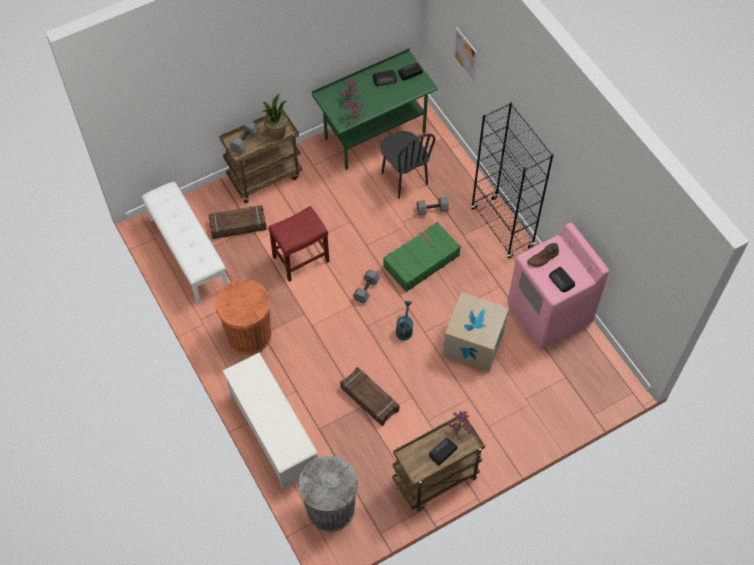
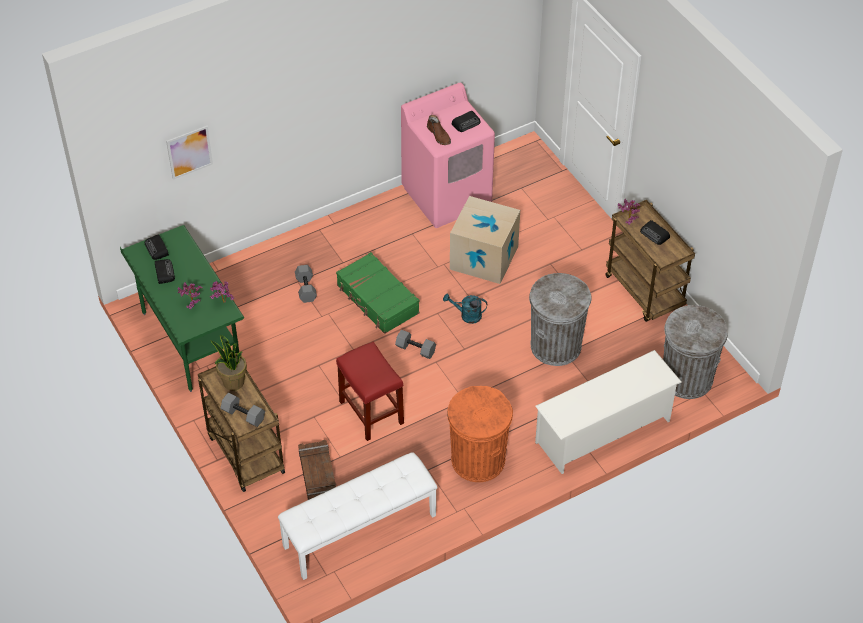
camera: 90 degrees left, 10 degrees down
(370, 398) = (555, 346): crate -> grey trash can
(404, 179) = (259, 314): black chair -> none
(502, 228) = (335, 229): black bookcase -> none

